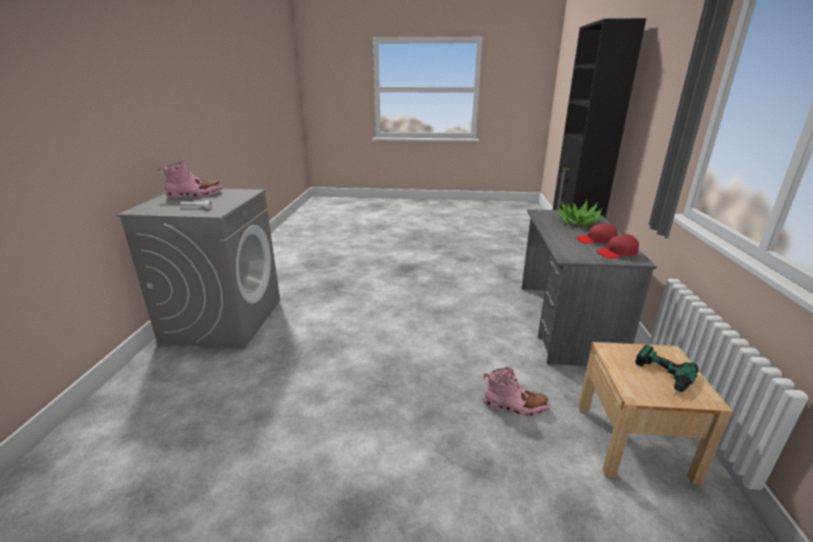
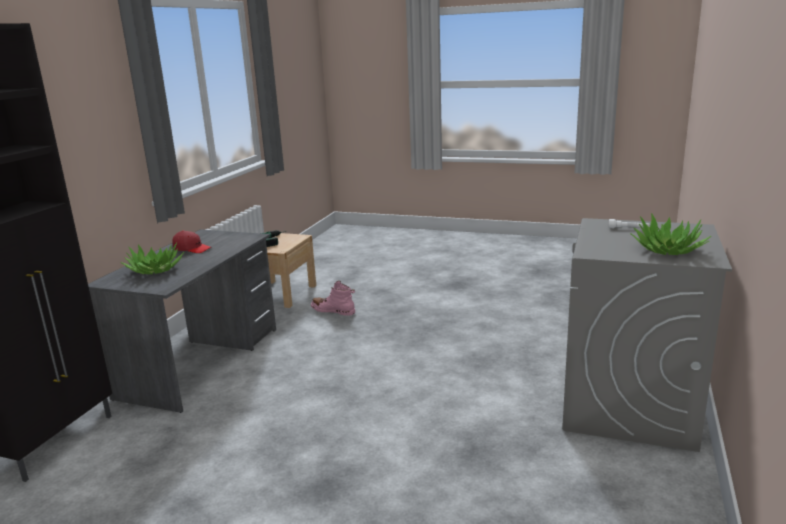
camera: 165 degrees left, 5 degrees down
(195, 195) = (667, 249): pink boot -> potted plant
(617, 253) = (204, 238): red cap -> none

